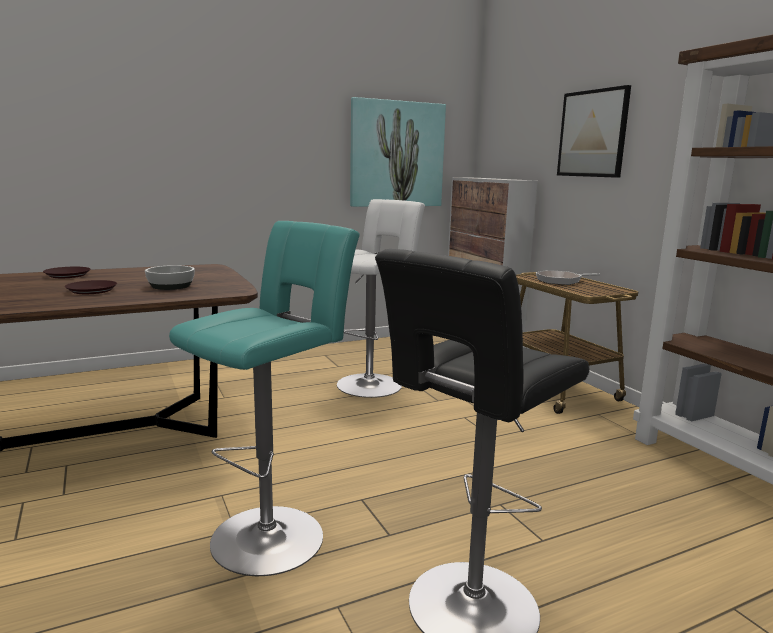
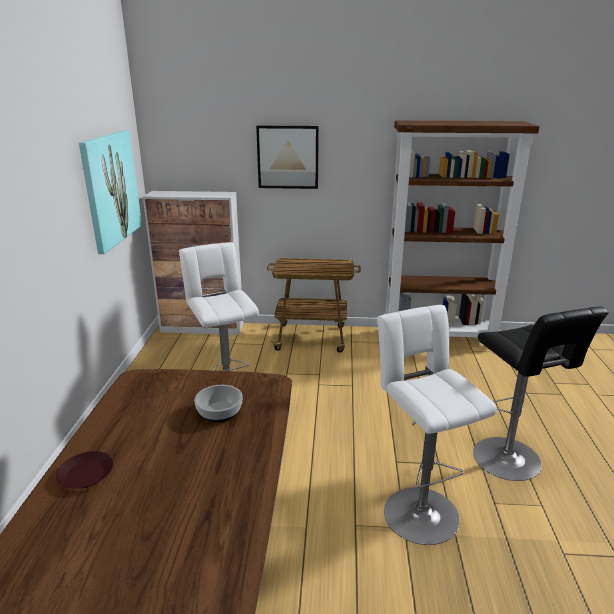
camera: 60 degrees left, 10 degrees up
(92, 290) = (200, 460): brown plate -> none
(274, 534) = (417, 510): turquoise stool -> white stool
(561, 281) = (303, 266): frying pan -> none

